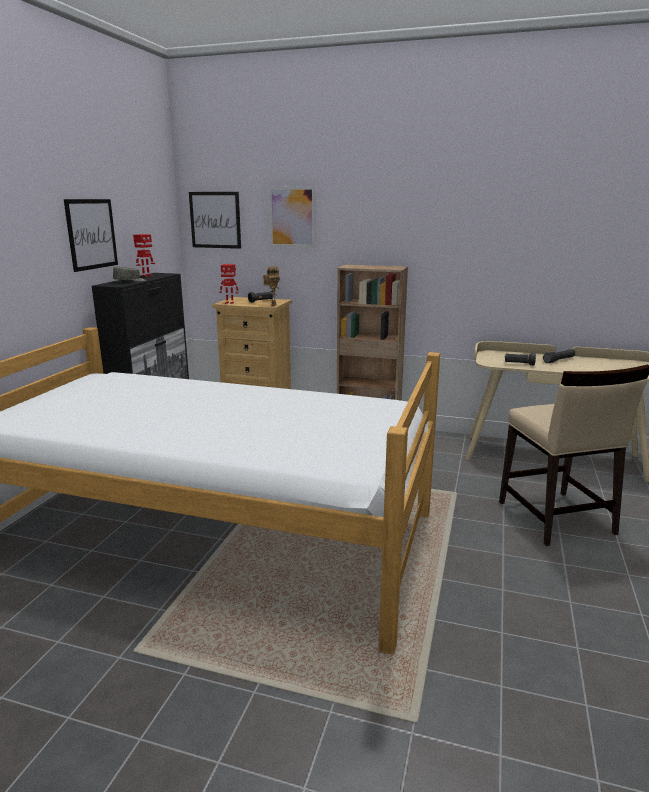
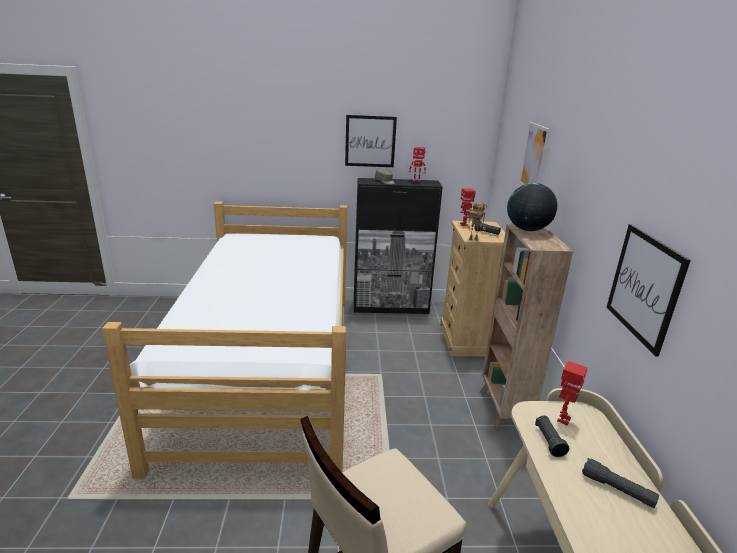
camera: 70 degrees right, 5 degrees up
(215, 220) = (506, 146): picture -> picture (644, 286)
(357, 266) = (527, 230): none -> globe
(497, 358) = (563, 419): none -> toy robot

